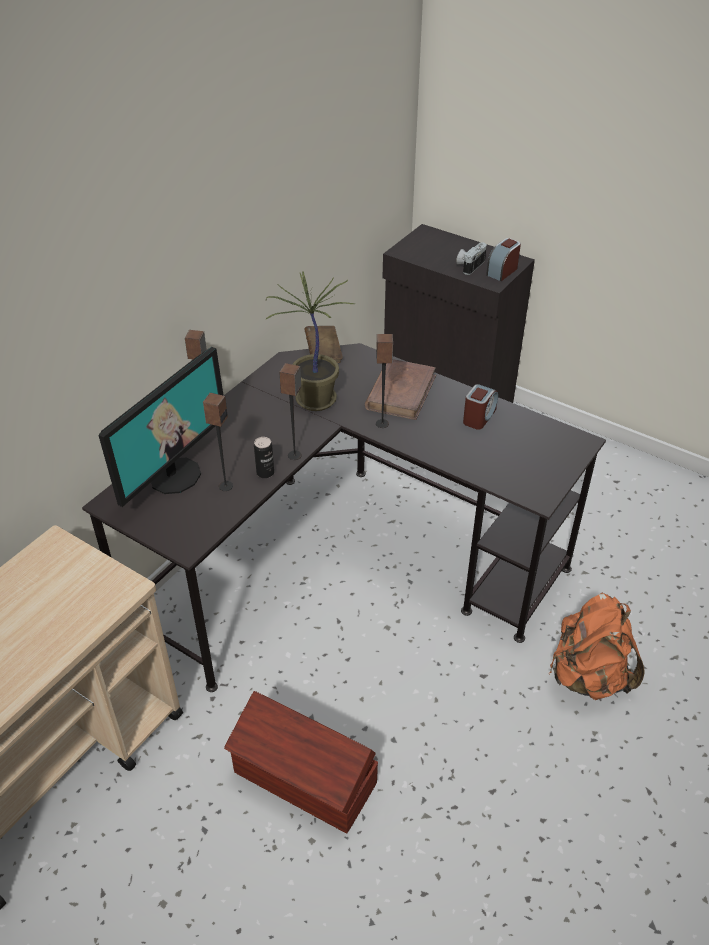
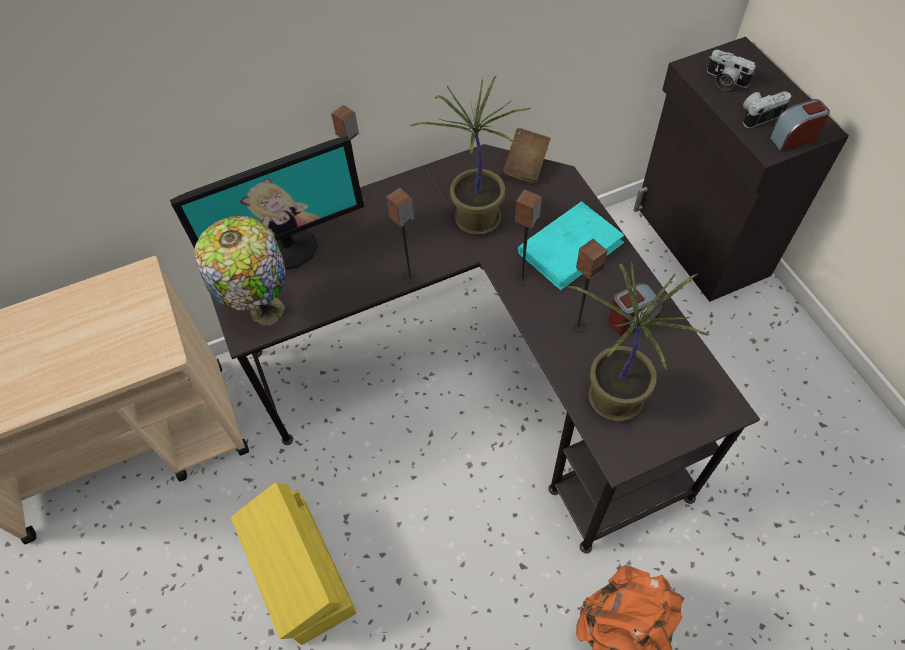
camera: 35 degrees right, 15 degrees up
(189, 525) = (263, 310): none -> table lamp
(225, 486) = (323, 281): speaker -> speaker (577, 325)
(265, 473) = (369, 284): can -> none
(305, 780) = (302, 572): brown storage box -> yellow storage box
(401, 392) = (570, 248): brown book -> turquoise book
(430, 253) = (724, 81): none -> camera
(505, 466) = (613, 397): none -> potted plant

